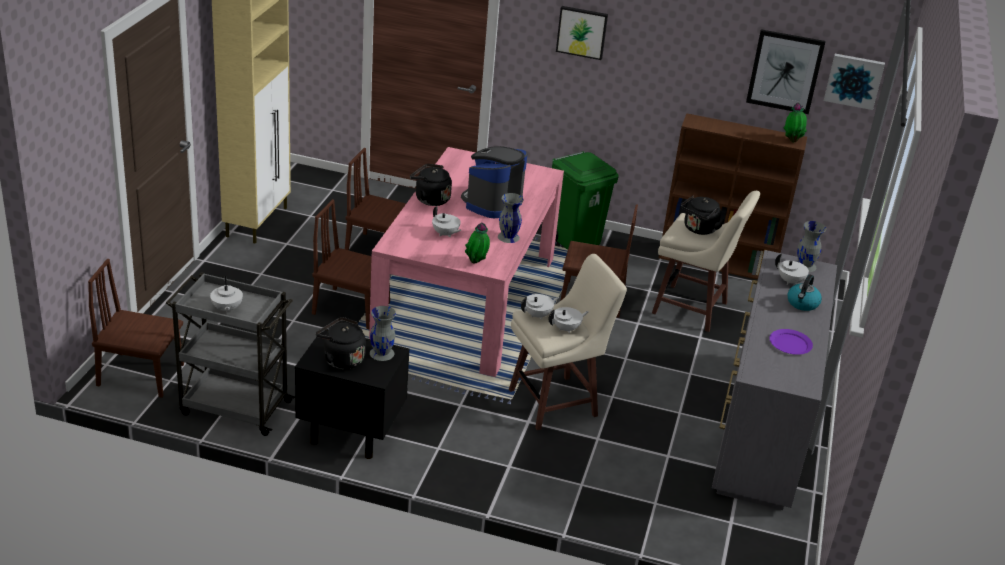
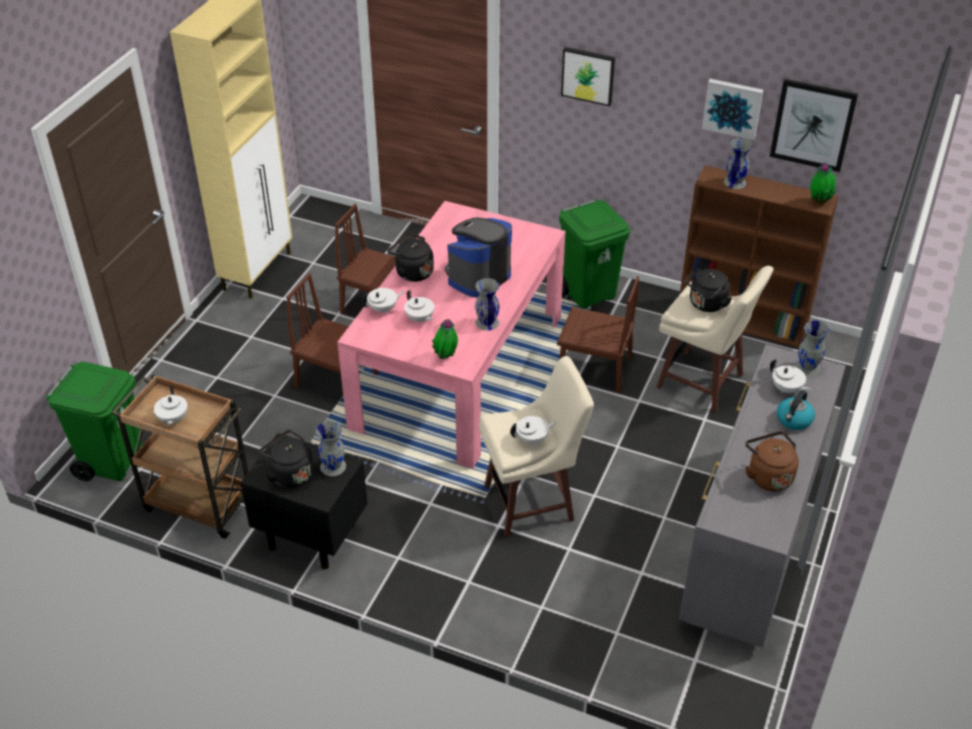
camera: 10 degrees right, 10 degrees up
(141, 375) = (112, 461): brown chair -> green trash can
(234, 407) = (198, 502): grey cart -> brown cart
(538, 315) = (505, 421): white teapot -> white teapot (383, 309)
(715, 125) = (734, 182): none -> grey vase
(790, 343) = (768, 475): purple plate -> brown kettle
(854, 80) = (891, 137): picture -> picture (732, 107)

